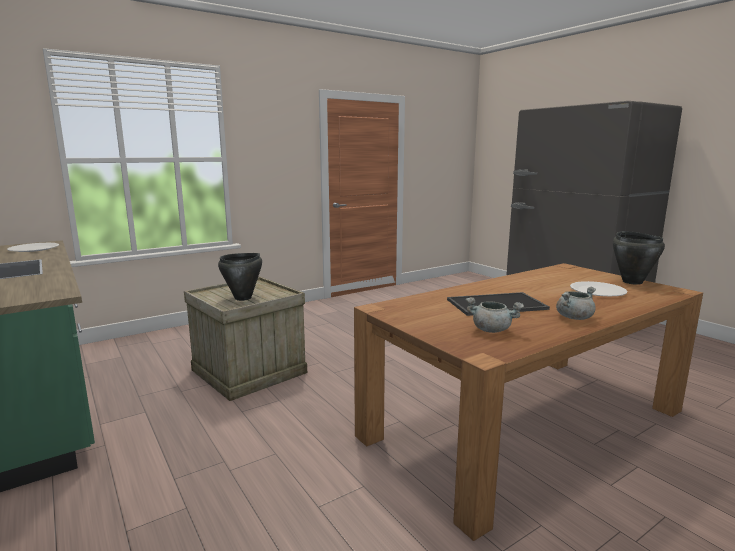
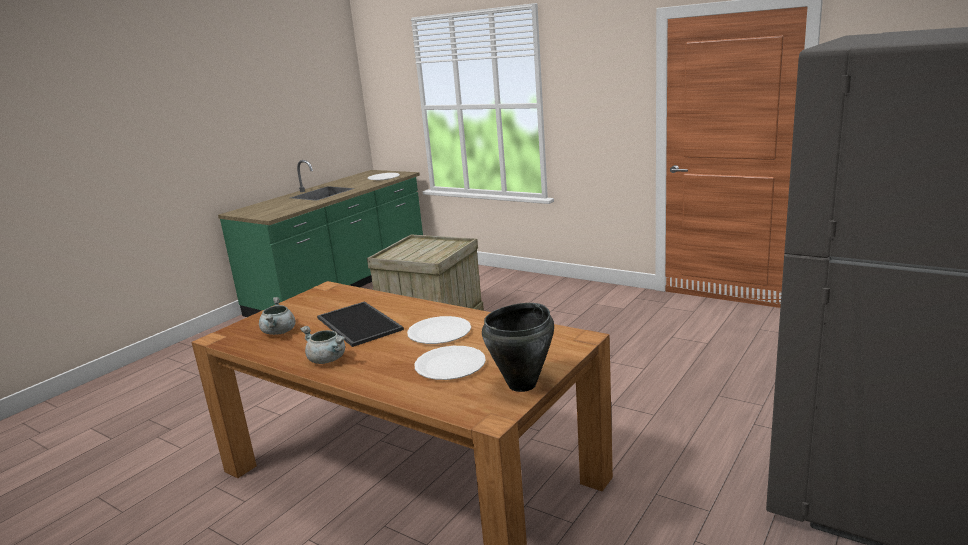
camera: 70 degrees right, 5 degrees up
(243, 298) = (411, 253): black cooking pot -> none
(535, 288) = (439, 332): none -> white plate

